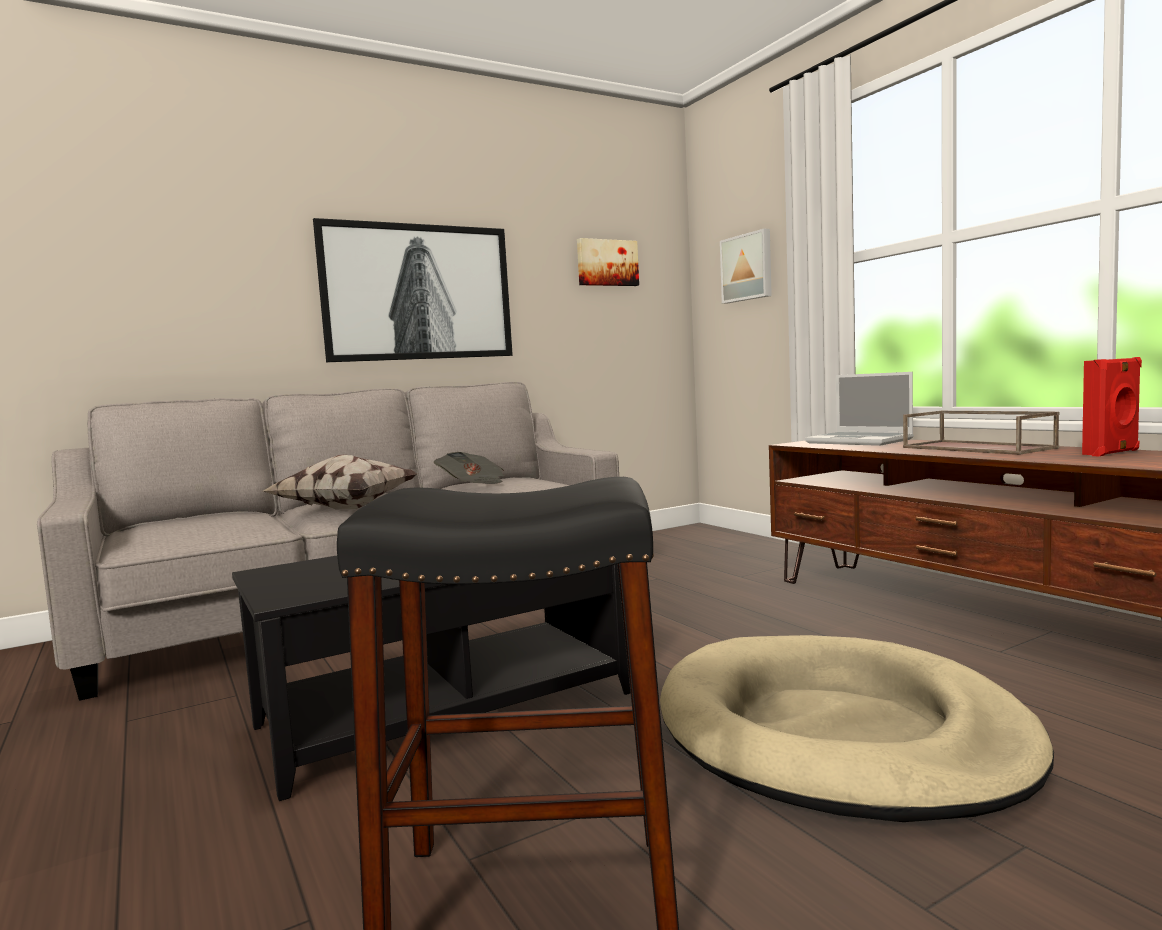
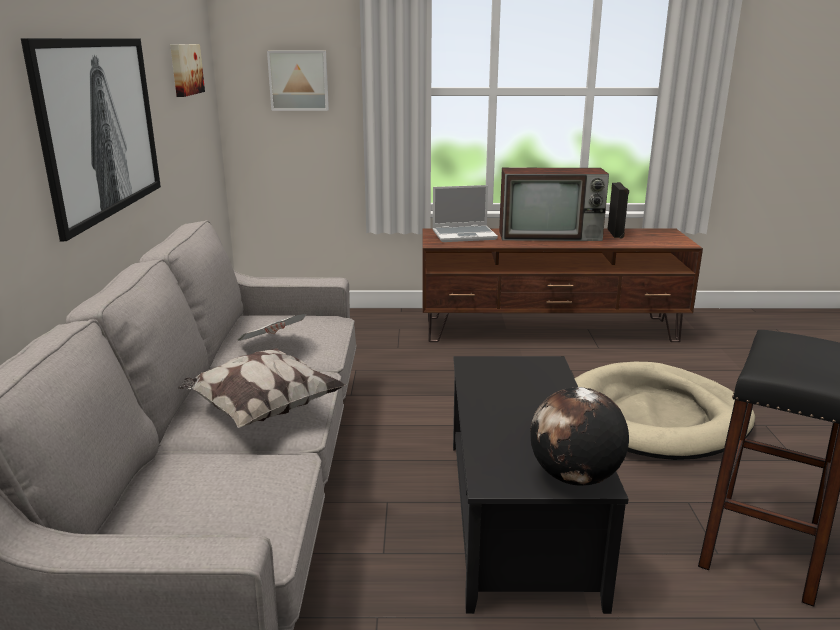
camera: 60 degrees left, 15 degrees up
(291, 590) = (574, 477): none -> globe
(979, 448) = (551, 236): brown tray -> television
(1112, 452) = (616, 233): red speaker -> black speaker

